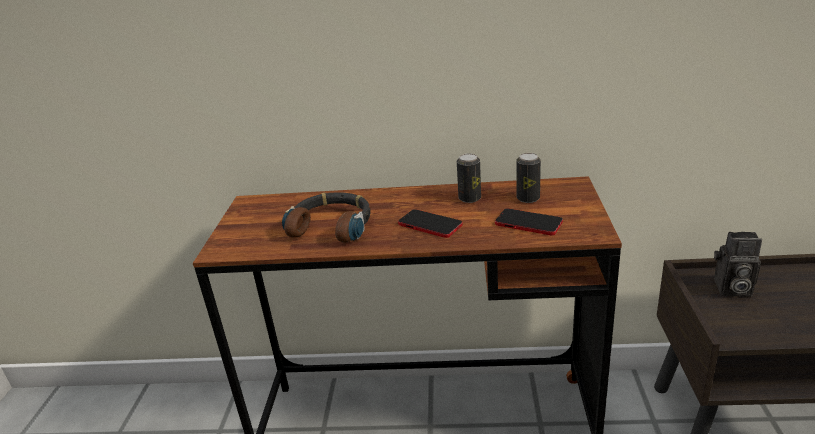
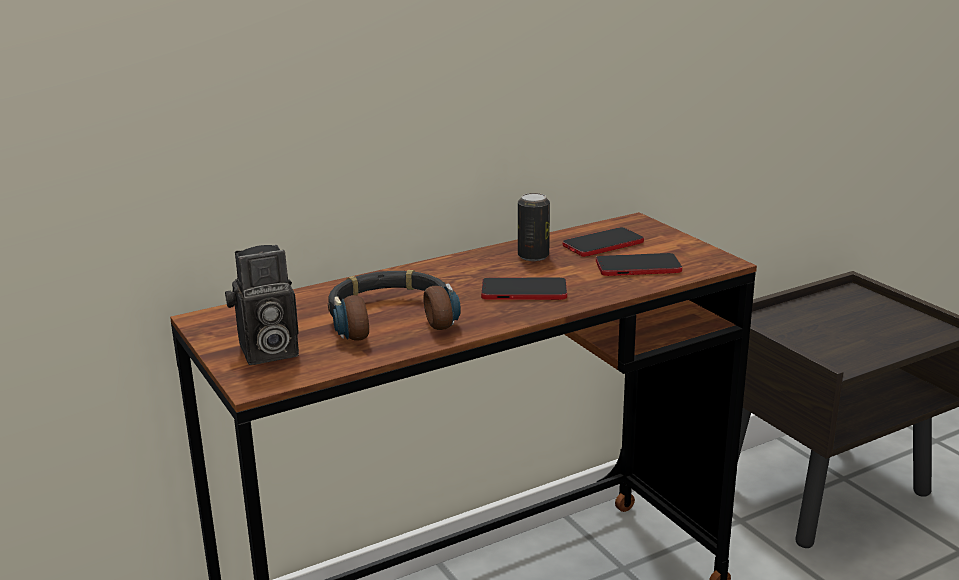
camera: 35 degrees left, 5 degrees down
(528, 198) = (603, 244): can -> phone
(731, 289) = (799, 323): camera -> camera (266, 353)

